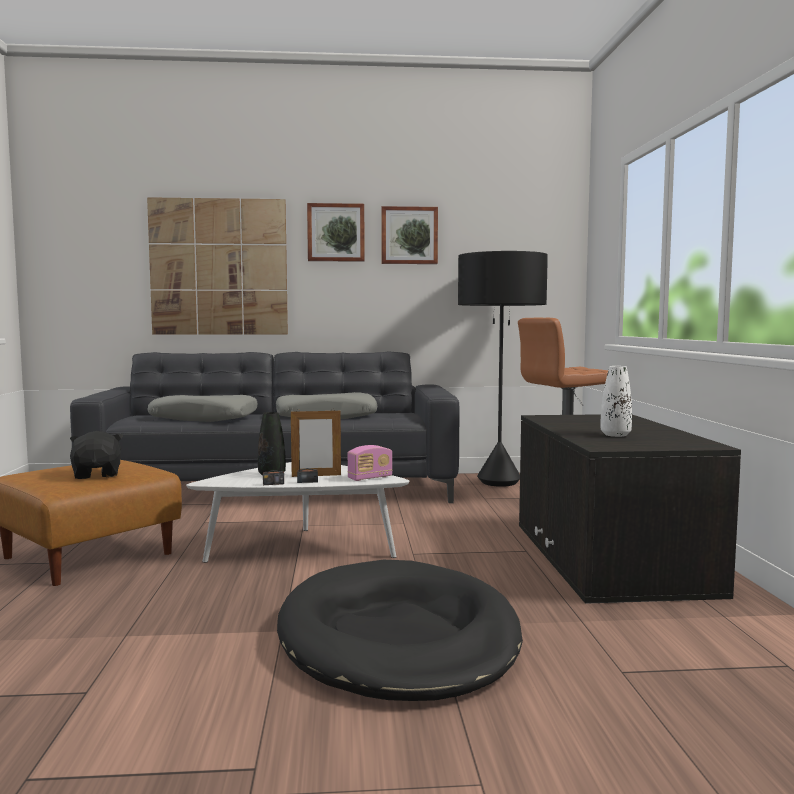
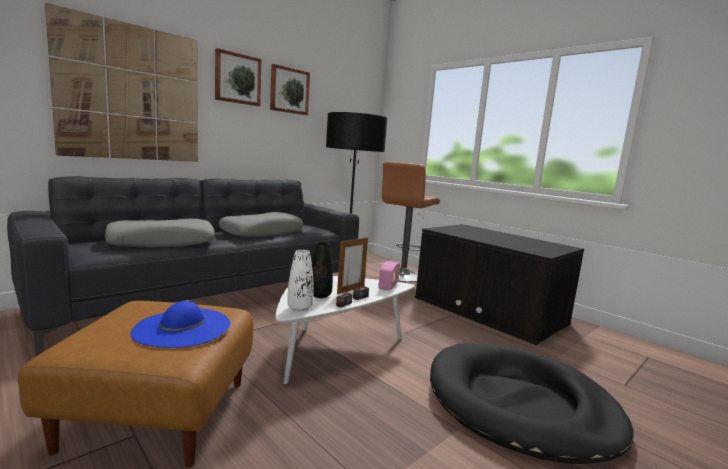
camera: 40 degrees left, 5 degrees up
(97, 474) = (182, 327): black plush toy -> blue hat
(615, 435) = (515, 242): white vase -> white vase (299, 308)

